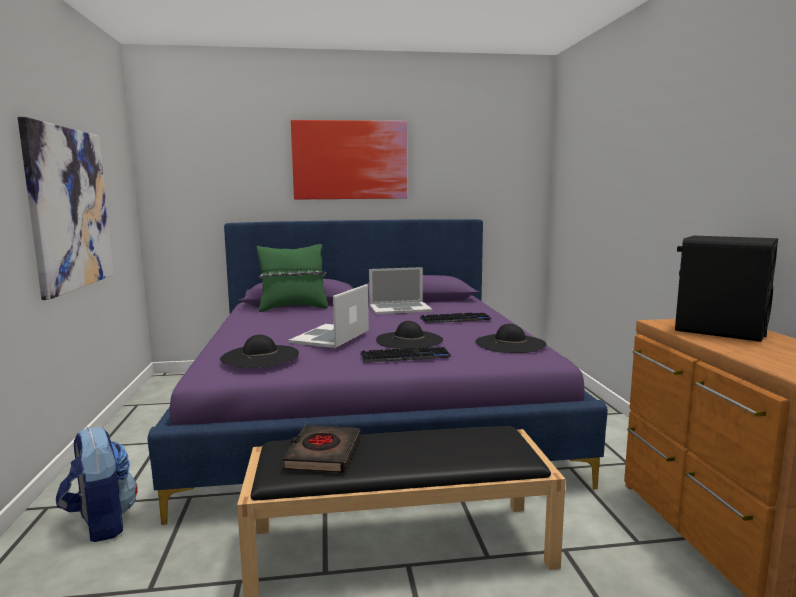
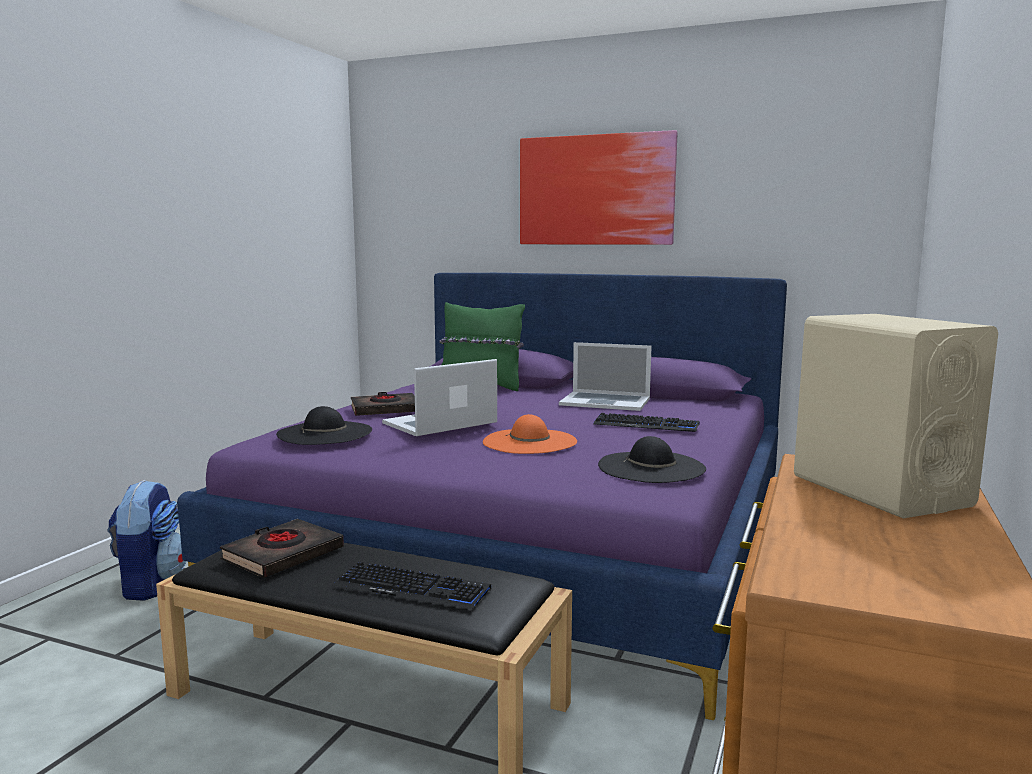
camera: 30 degrees right, 0 degrees up
(70, 208) = (225, 250): picture -> none
(262, 333) = (385, 410): none -> black book
(405, 356) = (479, 460): keyboard -> keyboard (412, 589)
(409, 340) = (530, 442): black hat -> orange hat
(719, 331) = (879, 490): black speaker -> beige speaker

